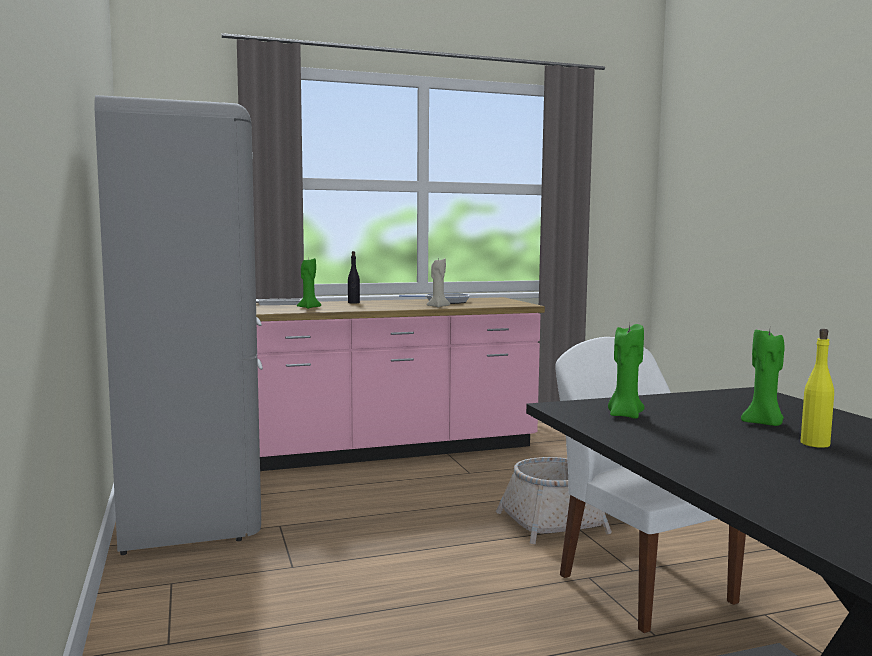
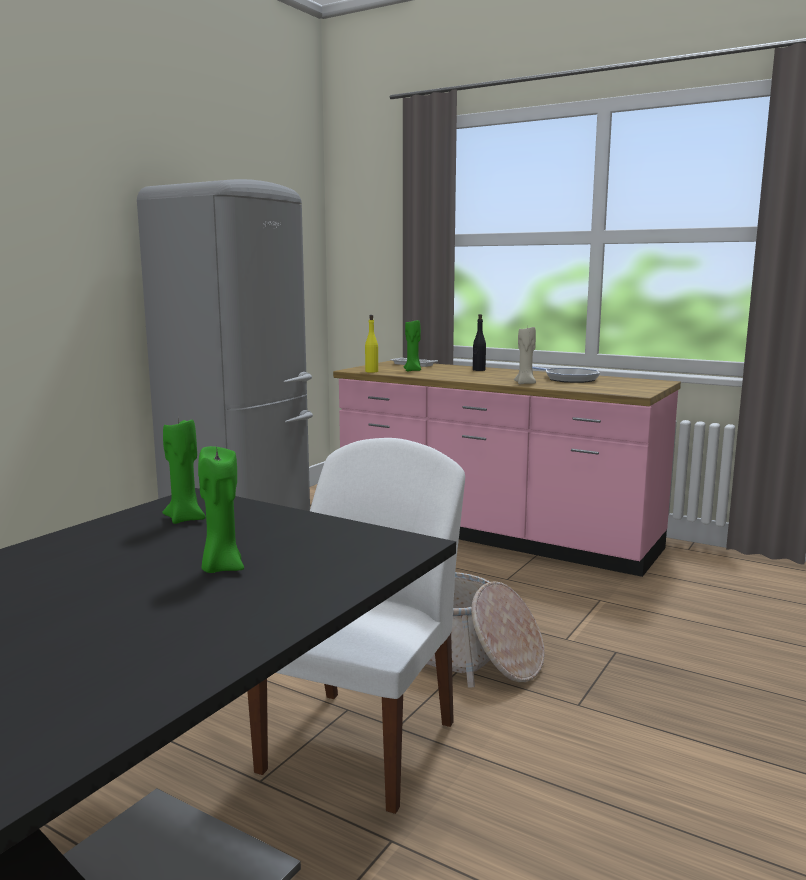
camera: 50 degrees right, 5 degrees up
(814, 443) = (143, 598): yellow bottle -> yellow bottle (372, 371)

